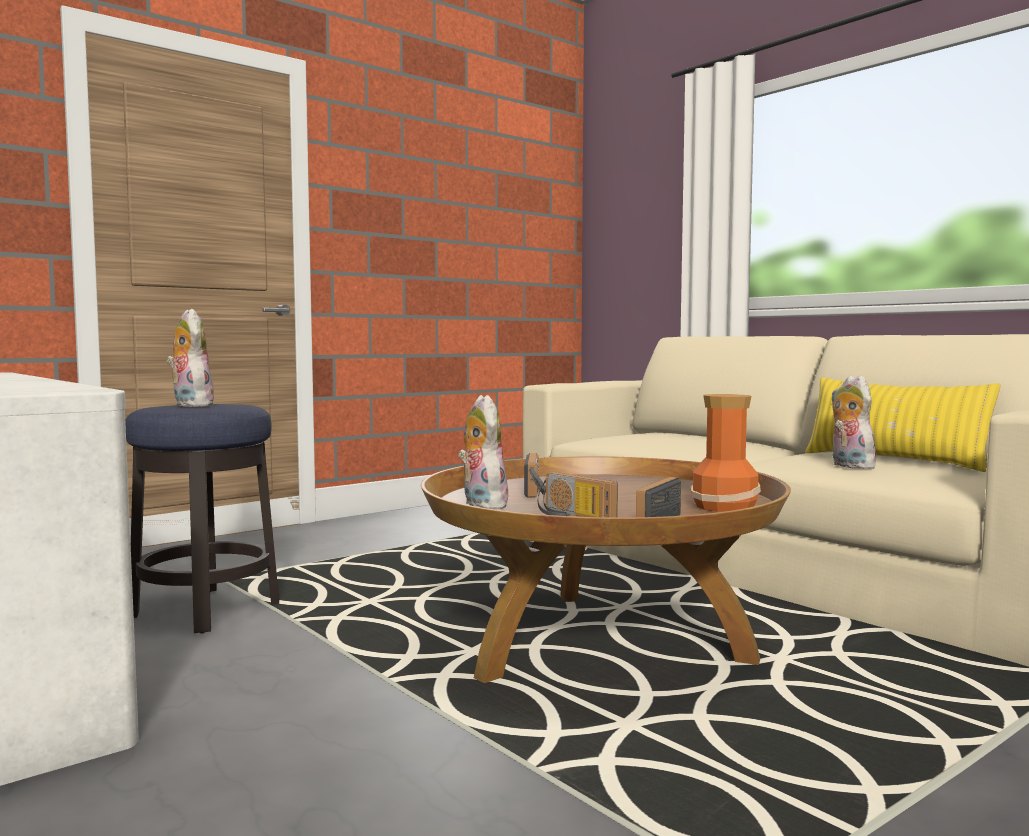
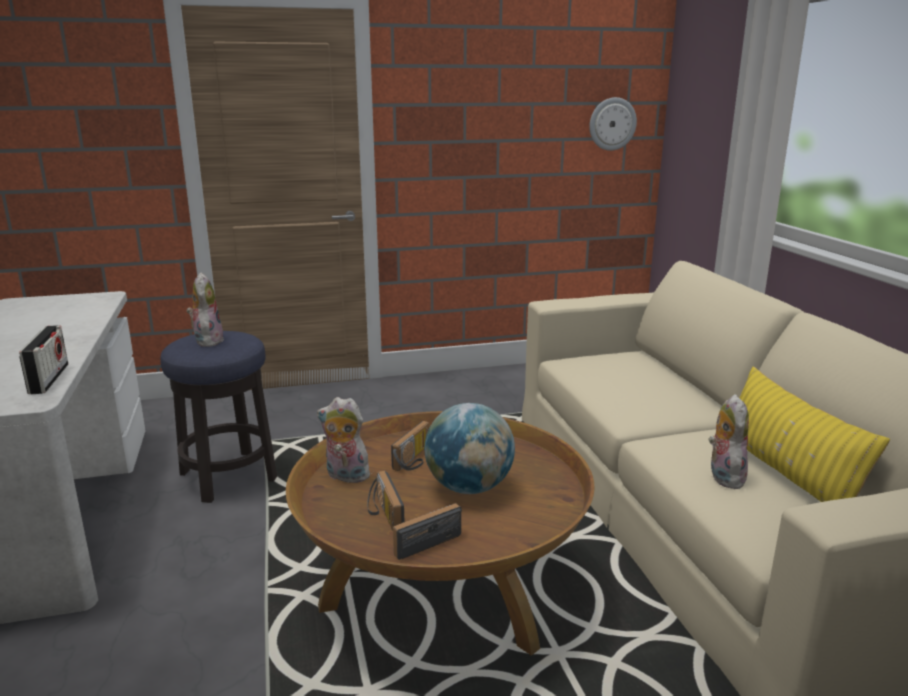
camera: 25 degrees right, 15 degrees up
(60, 385) = (49, 379): none -> radio
(481, 505) = (345, 476): plush toy -> plush toy turned 75 degrees counterclockwise
(539, 234) = (612, 124): none -> wall clock
(630, 497) = (469, 487): none -> globe
(726, 506) = (521, 526): vase -> none

